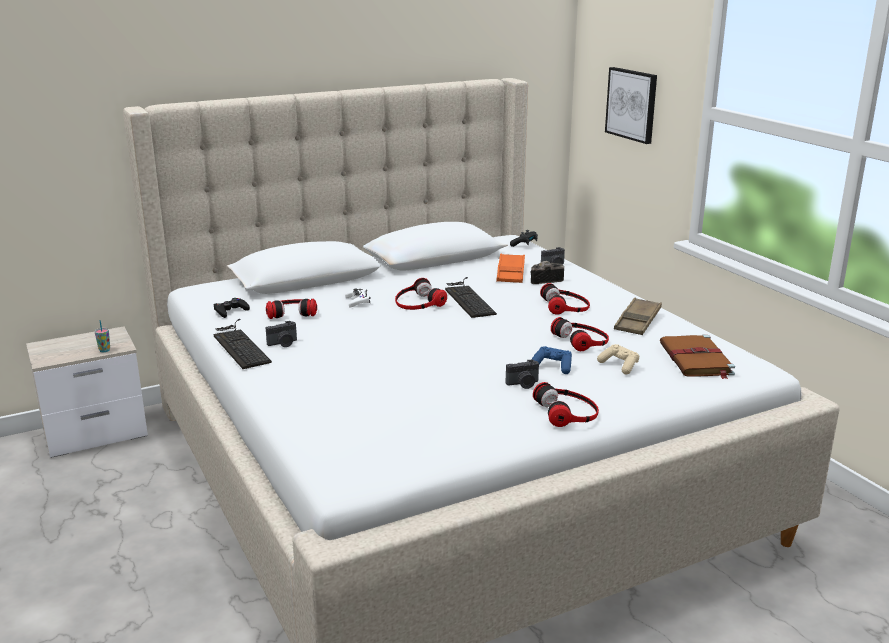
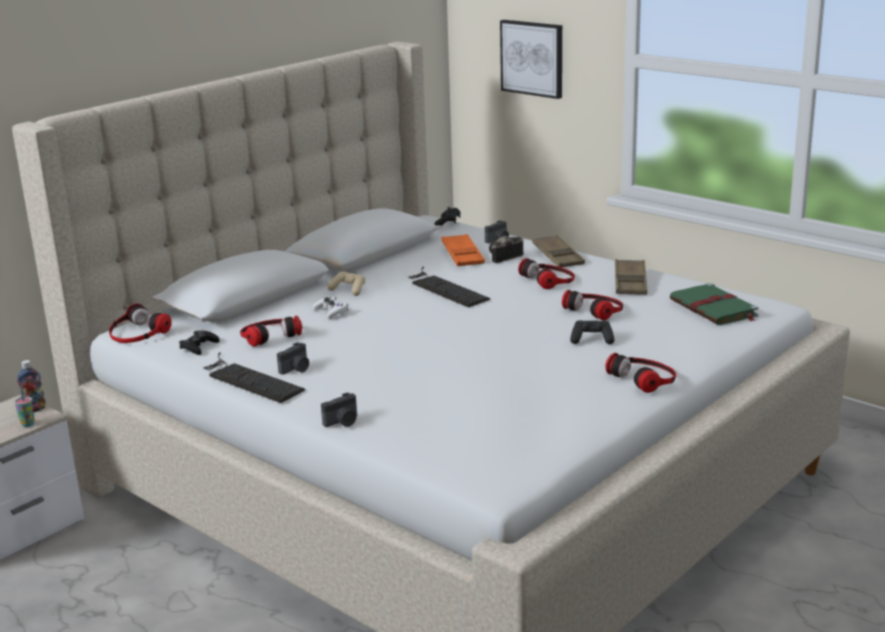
camera: 20 degrees left, 0 degrees up
(119, 340) = (34, 409): none -> bottle
(418, 302) = (397, 301): headphones -> headphones (137, 332)
(523, 384) = (580, 361): camera -> camera (342, 422)
(552, 367) = (592, 340): blue game controller -> black game controller
(593, 287) = (558, 256): none -> brown tray
(619, 366) = (651, 327): beige game controller -> beige game controller (348, 290)
(696, 360) = (714, 308): brown book -> green book

